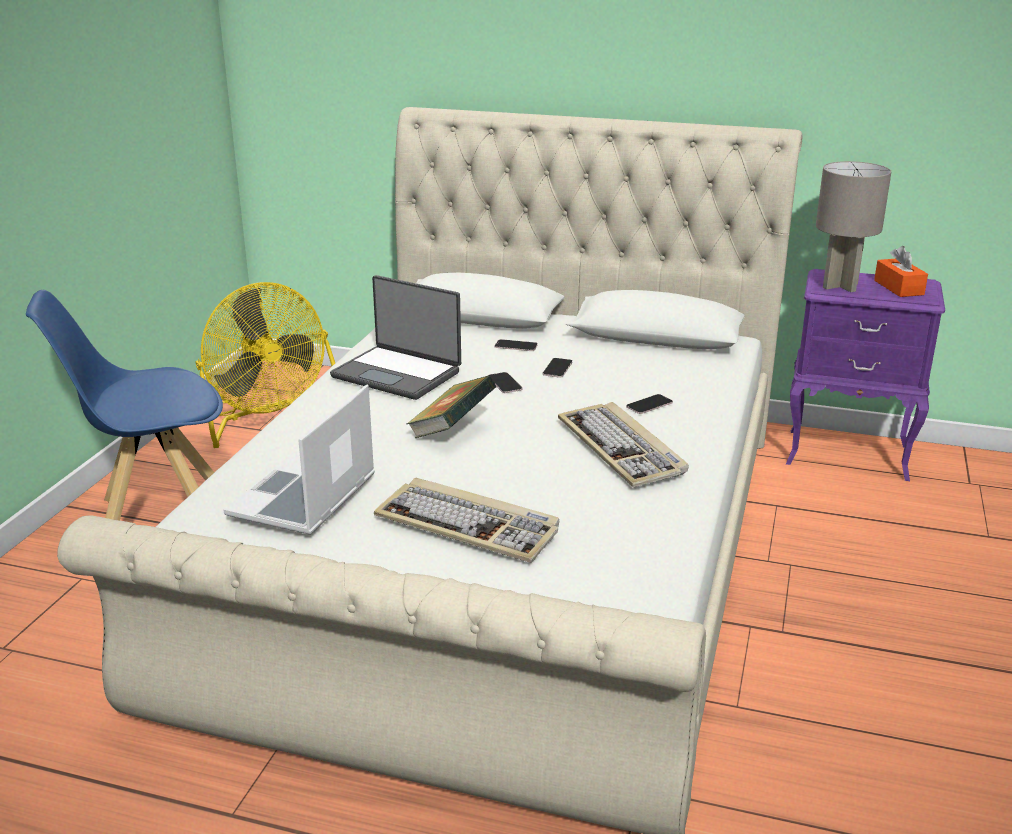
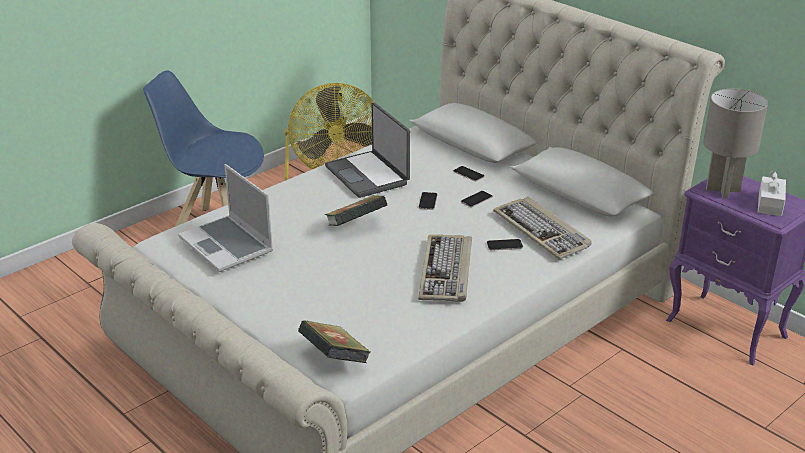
camera: 30 degrees right, 5 degrees up
(303, 497) = (228, 245): laptop -> laptop turned 90 degrees counterclockwise
(469, 525) = (300, 292): keyboard -> keyboard (542, 231)
(614, 590) = (334, 359): none -> book
(898, 287) = (770, 204): orange tissue box -> white tissue box

